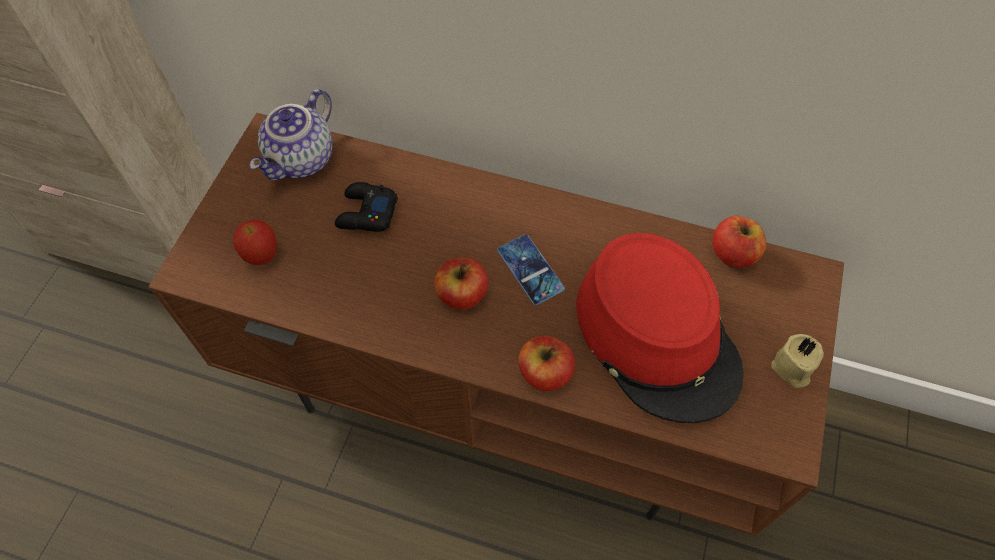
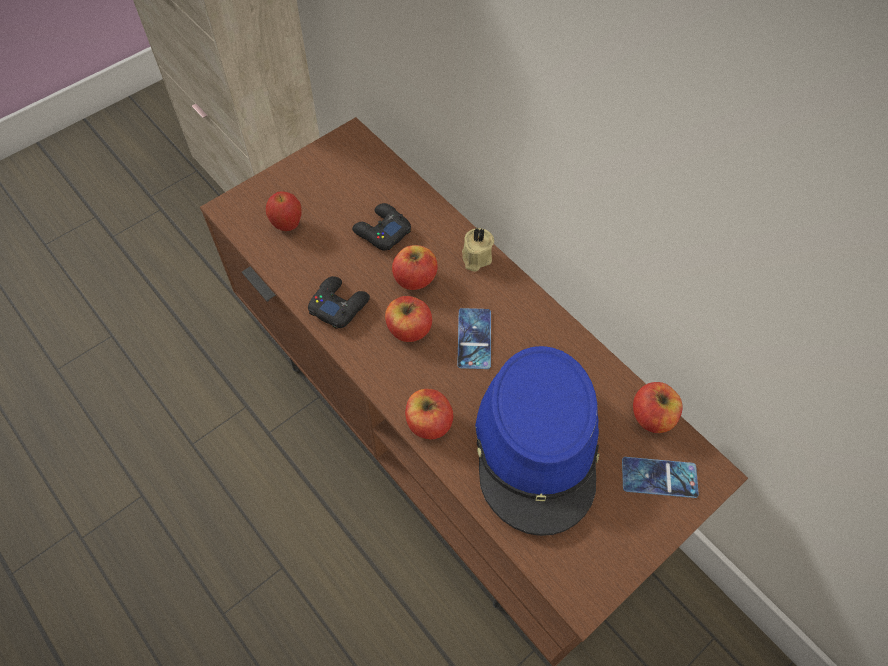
camera: 30 degrees right, 0 degrees up
(302, 161) = (363, 169): teapot -> none
(375, 308) = (339, 305): none -> black game controller
(432, 242) = (414, 278): none -> apple
(657, 336) = (538, 445): red hat -> blue hat
(776, 304) = (659, 477): none -> phone
(792, 368) = (632, 536): beige candle -> beige candle (475, 258)

